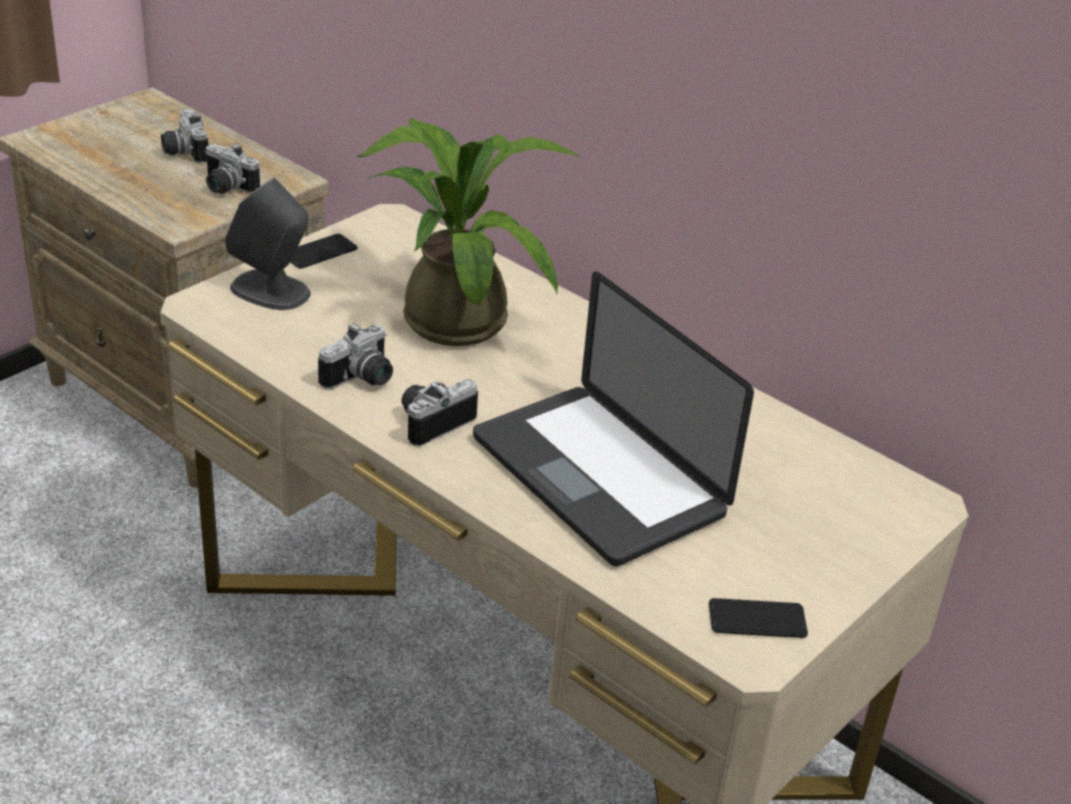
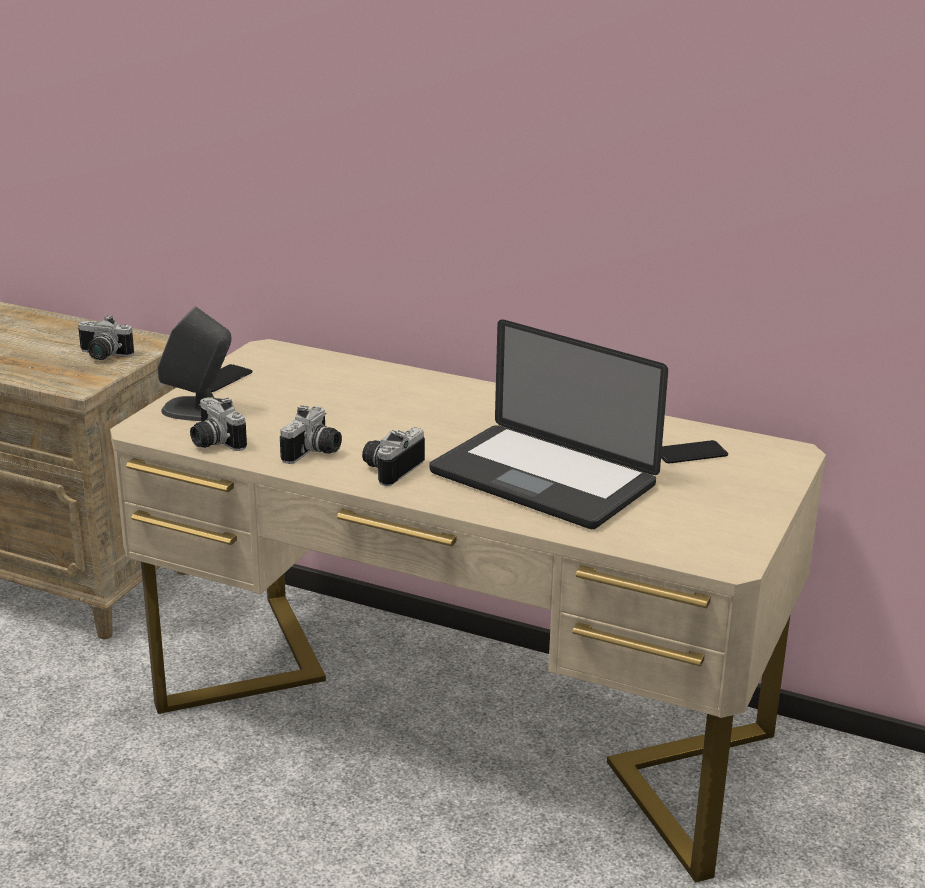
camera: 15 degrees left, 10 degrees down
(183, 152) = (47, 338): camera -> camera (213, 443)
(454, 314) = (360, 400): potted plant -> none
(757, 620) = (718, 541): phone -> phone (690, 453)

